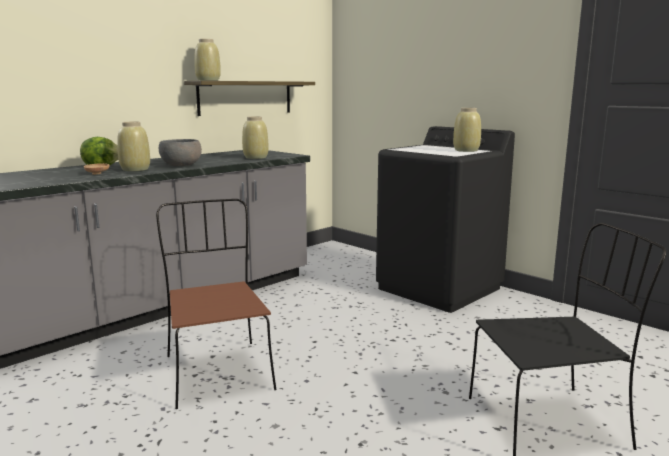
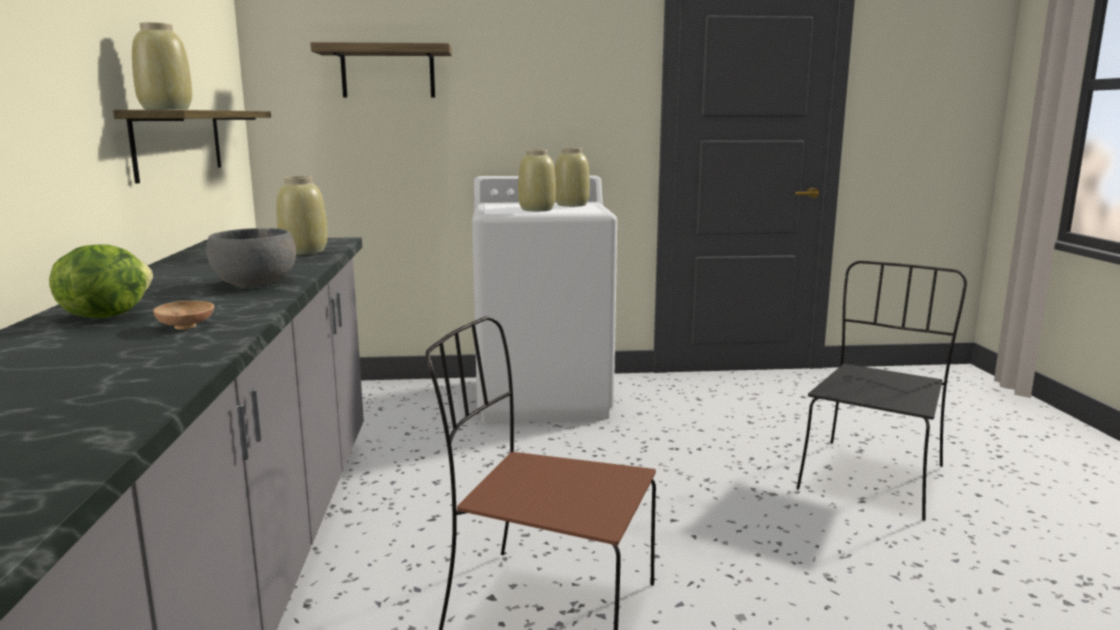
camera: 50 degrees left, 0 degrees up
(135, 169) = (216, 305): beige vase -> beige vase (537, 209)
(395, 56) = (388, 72): none -> shelf
(439, 288) = (543, 398): black washing machine -> white washing machine

